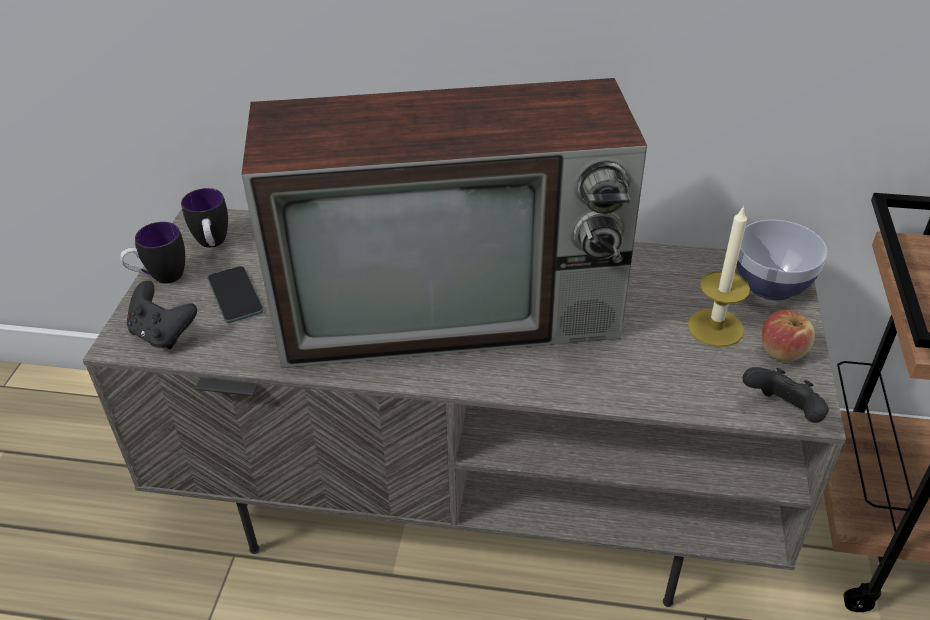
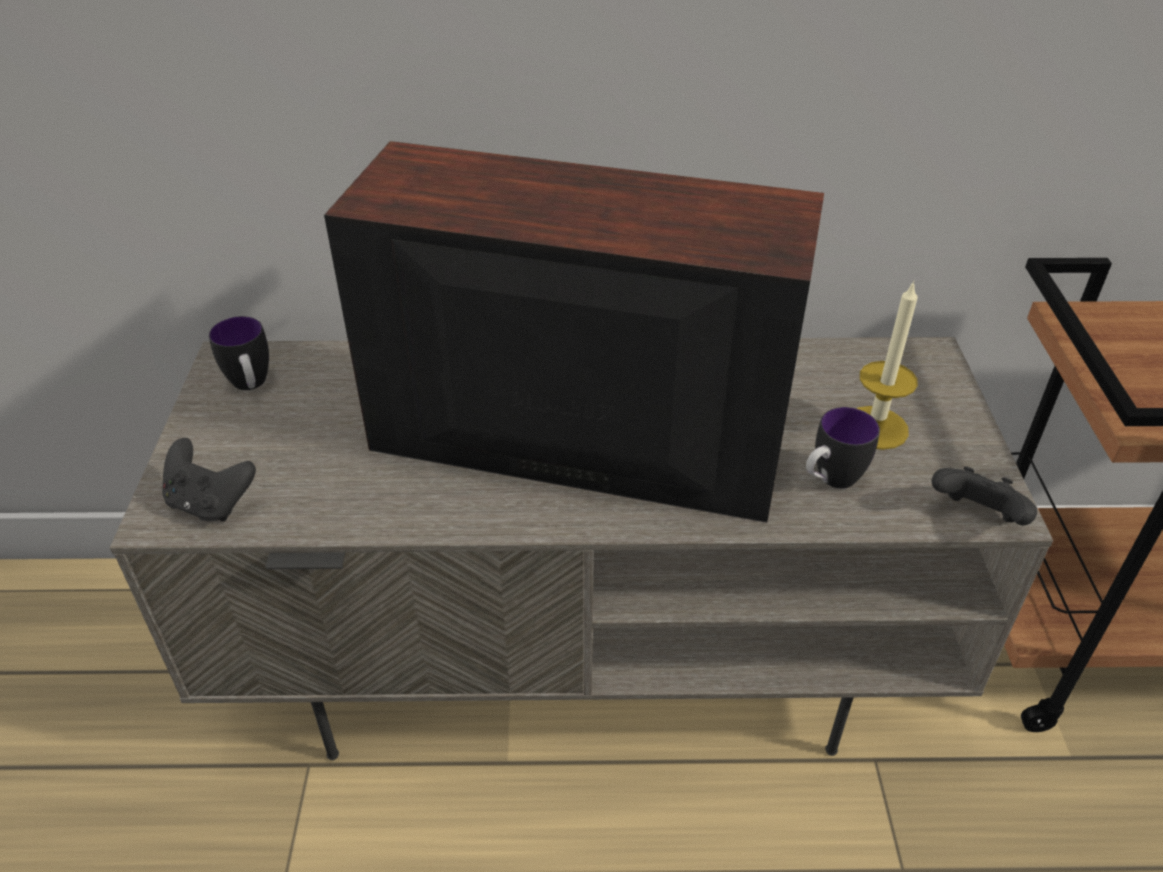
camera: 10 degrees left, 0 degrees up
(160, 278) = (192, 433): mug -> mug (830, 481)
(235, 295) = (294, 445): phone -> none
(454, 311) = (569, 438): television -> television turned 150 degrees counterclockwise
(771, 285) = (923, 373): bowl -> none
(782, 351) = (956, 447): apple -> none

